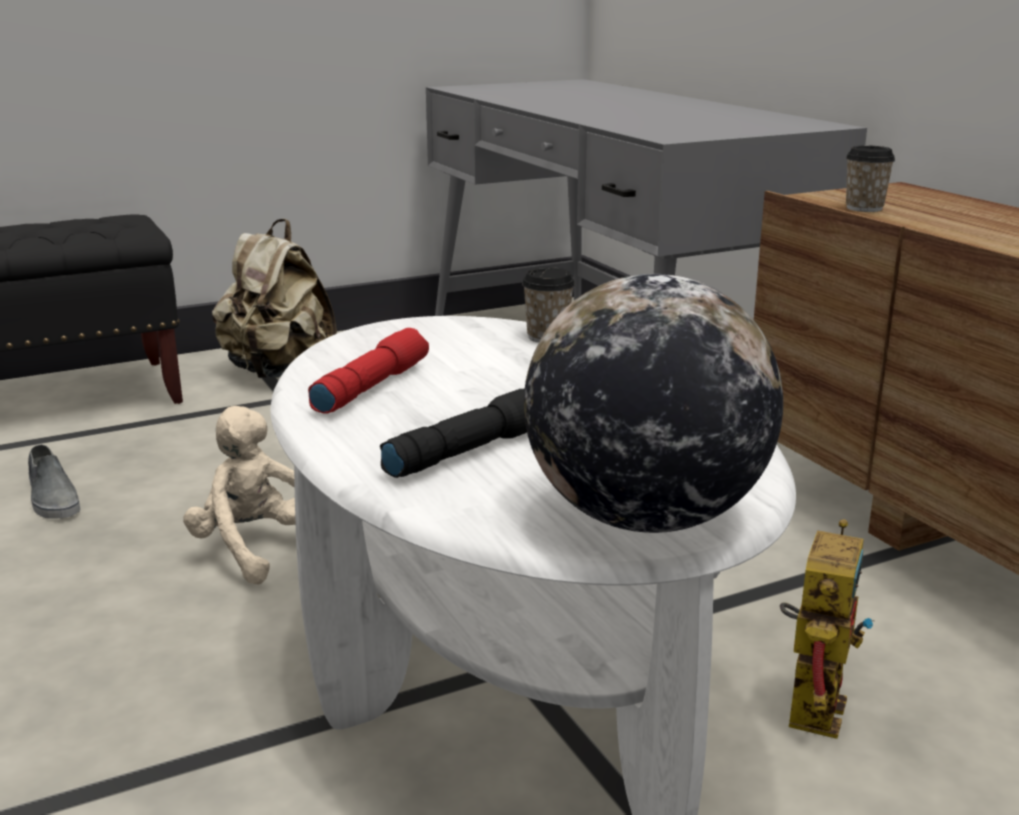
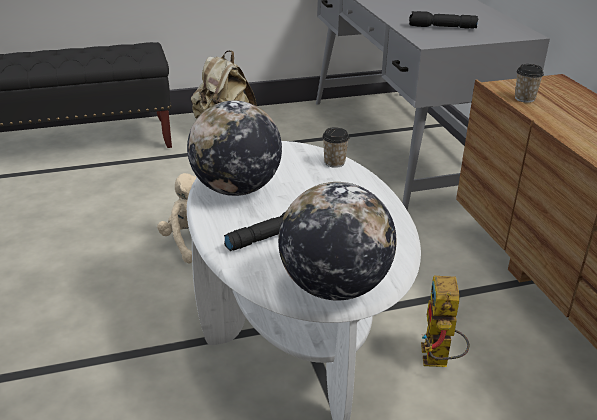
camera: 10 degrees right, 10 degrees up
(52, 498) = (101, 201): grey shoe -> none
(370, 387) = (236, 189): red flashlight -> globe
(679, 124) = (441, 27): none -> black flashlight
(812, 700) = (438, 361): toy robot -> toy robot turned 150 degrees clockwise

